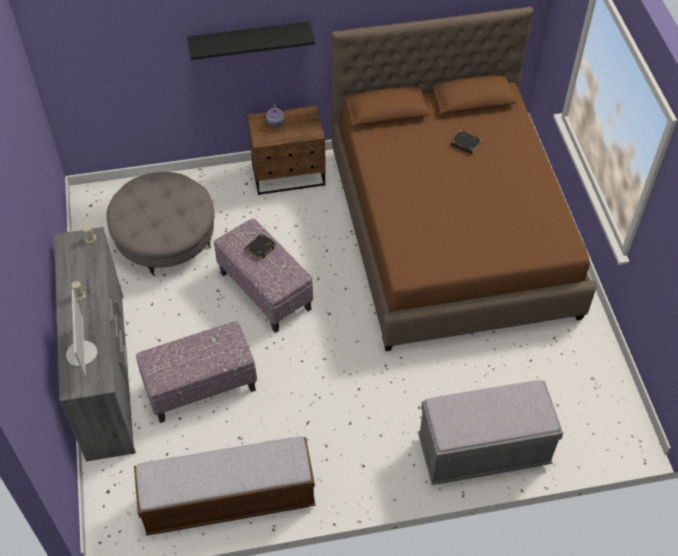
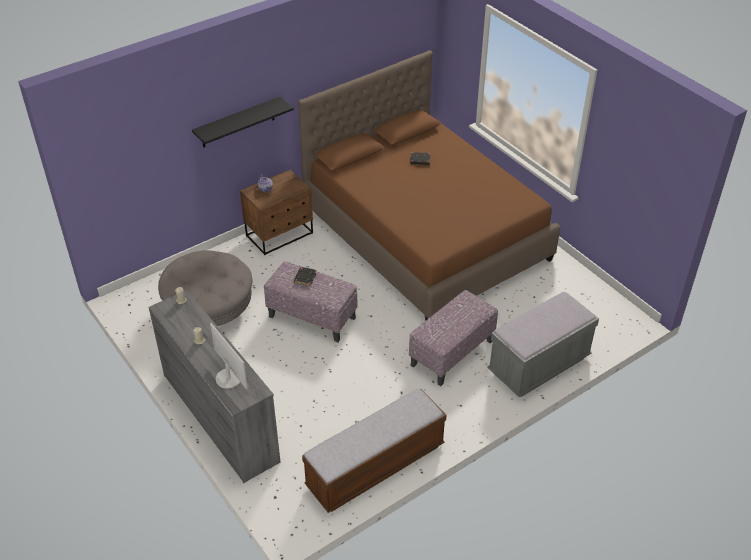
camera: 25 degrees left, 10 degrees down
(200, 387) = (303, 399): ottoman -> ottoman (452, 353)

